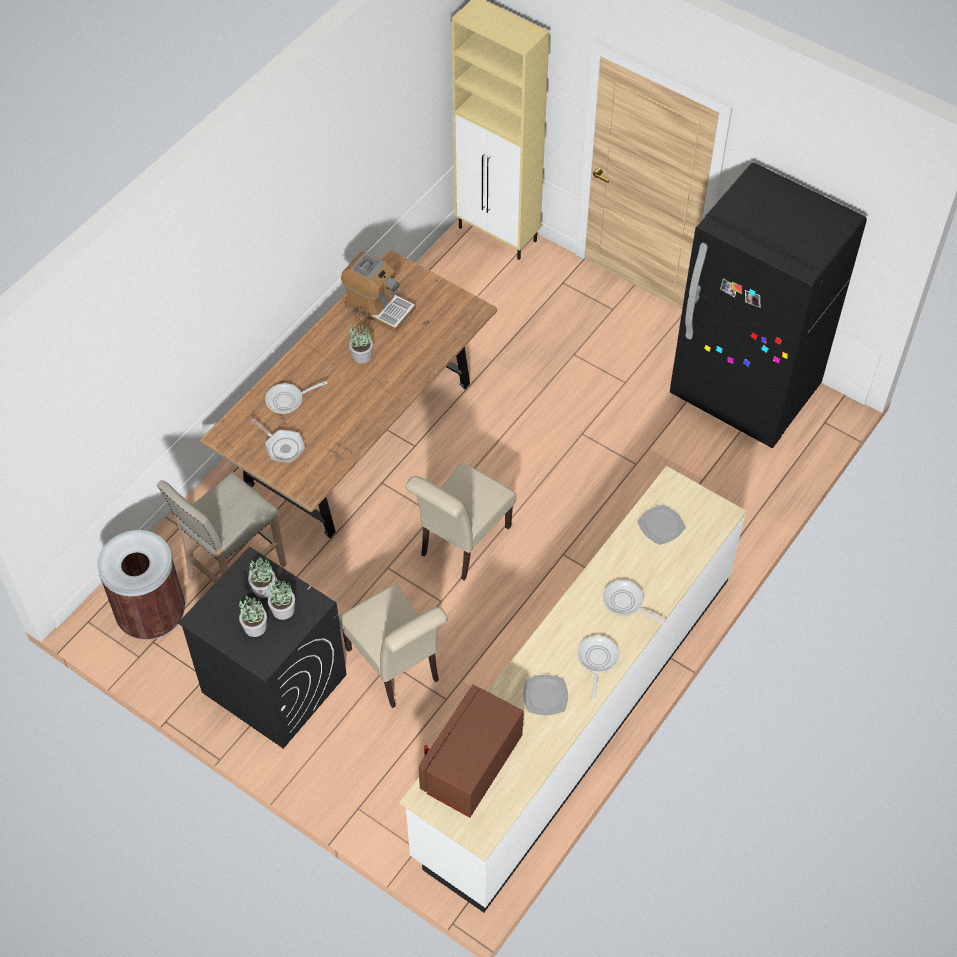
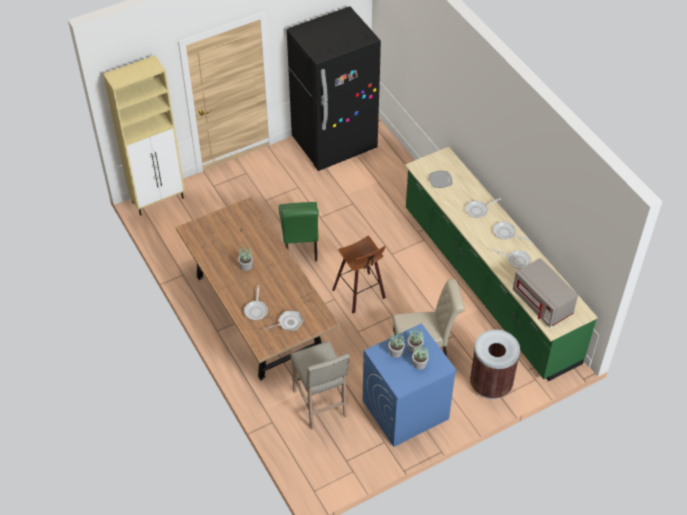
camera: 65 degrees left, 5 degrees down
(151, 615) = (327, 456): brown trash can -> brown trash can (490, 384)
(273, 683) = (405, 410): black washing machine -> blue washing machine
(378, 307) = (215, 246): coffee machine -> none
(461, 544) = (361, 294): beige chair -> stool
(472, 765) = (542, 303): brown microwave -> grey microwave
(508, 433) = (300, 247): none -> green chair
(545, 695) = (516, 260): plate -> frying pan
(575, 713) = (488, 285): white counter -> green counter

